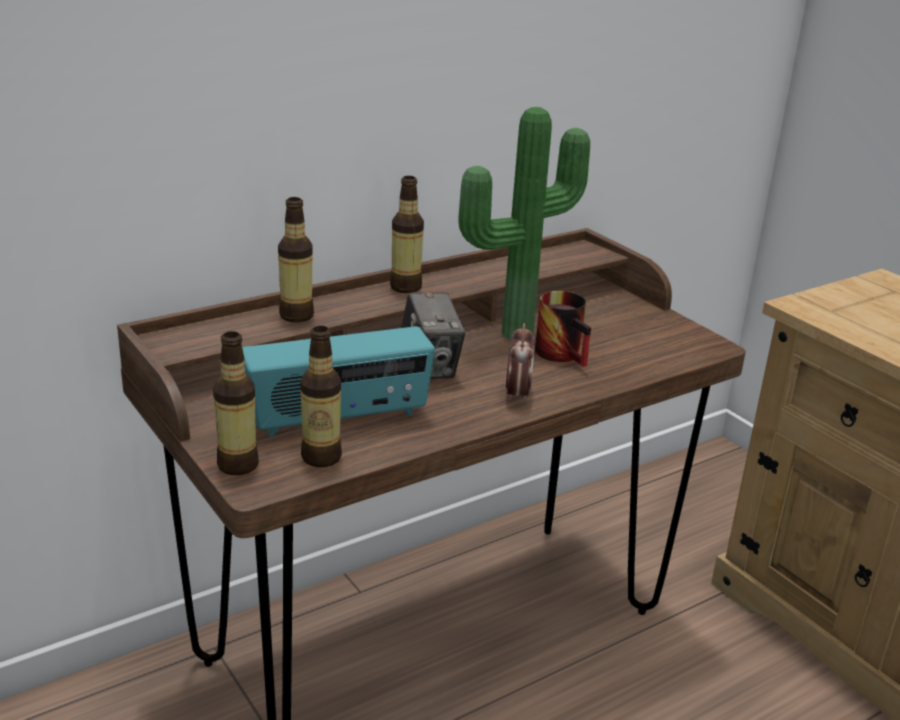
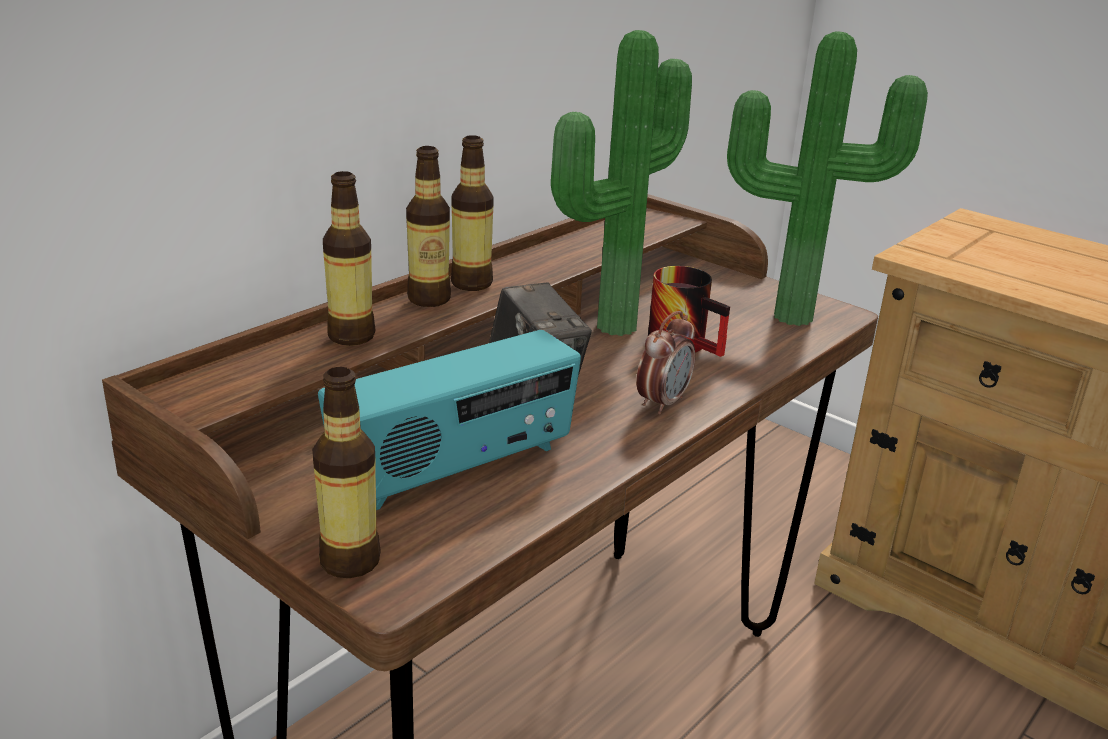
camera: 15 degrees left, 0 degrees up
(321, 457) = (462, 529): bottle -> bottle (429, 299)
(517, 394) = (662, 403): alarm clock -> alarm clock turned 45 degrees clockwise
(670, 341) = (793, 314): none -> potted plant

